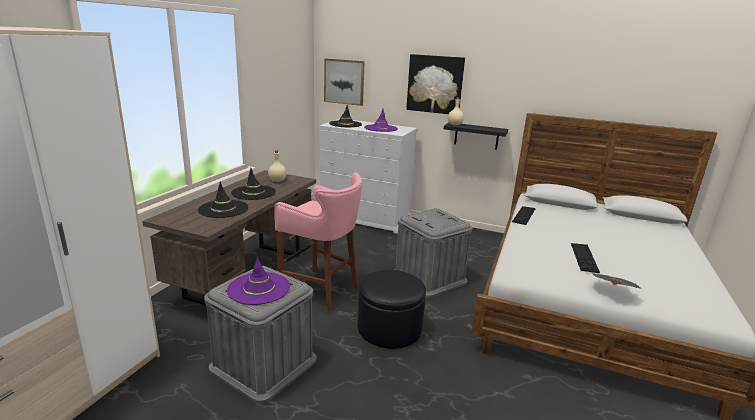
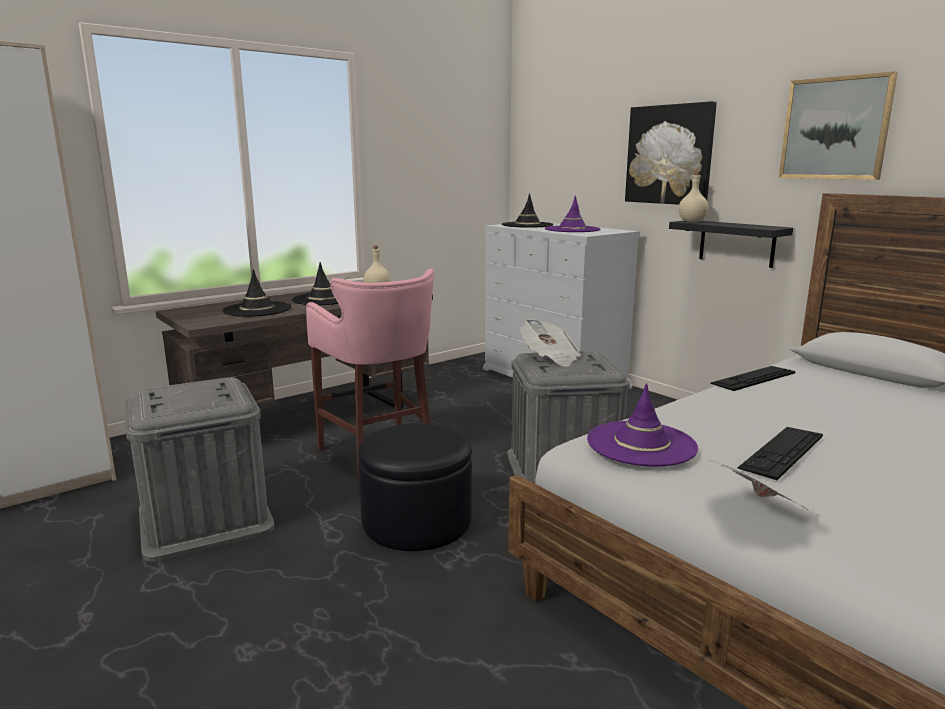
camera: 30 degrees right, 5 degrees down
(259, 288) = (186, 397): purple hat -> purple hat (641, 444)
(344, 81) = (545, 164): picture -> picture (835, 128)
(423, 217) = (550, 358): none -> newspaper

